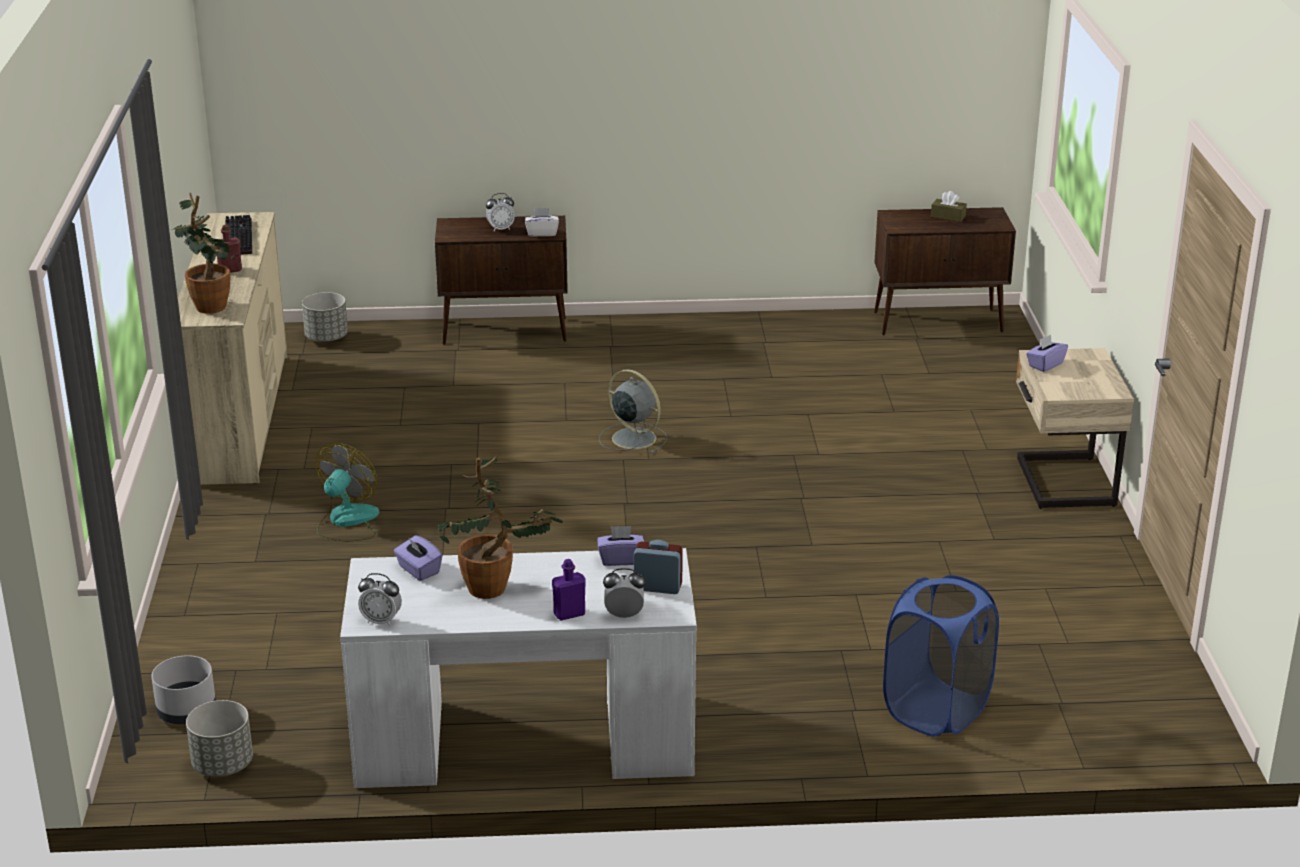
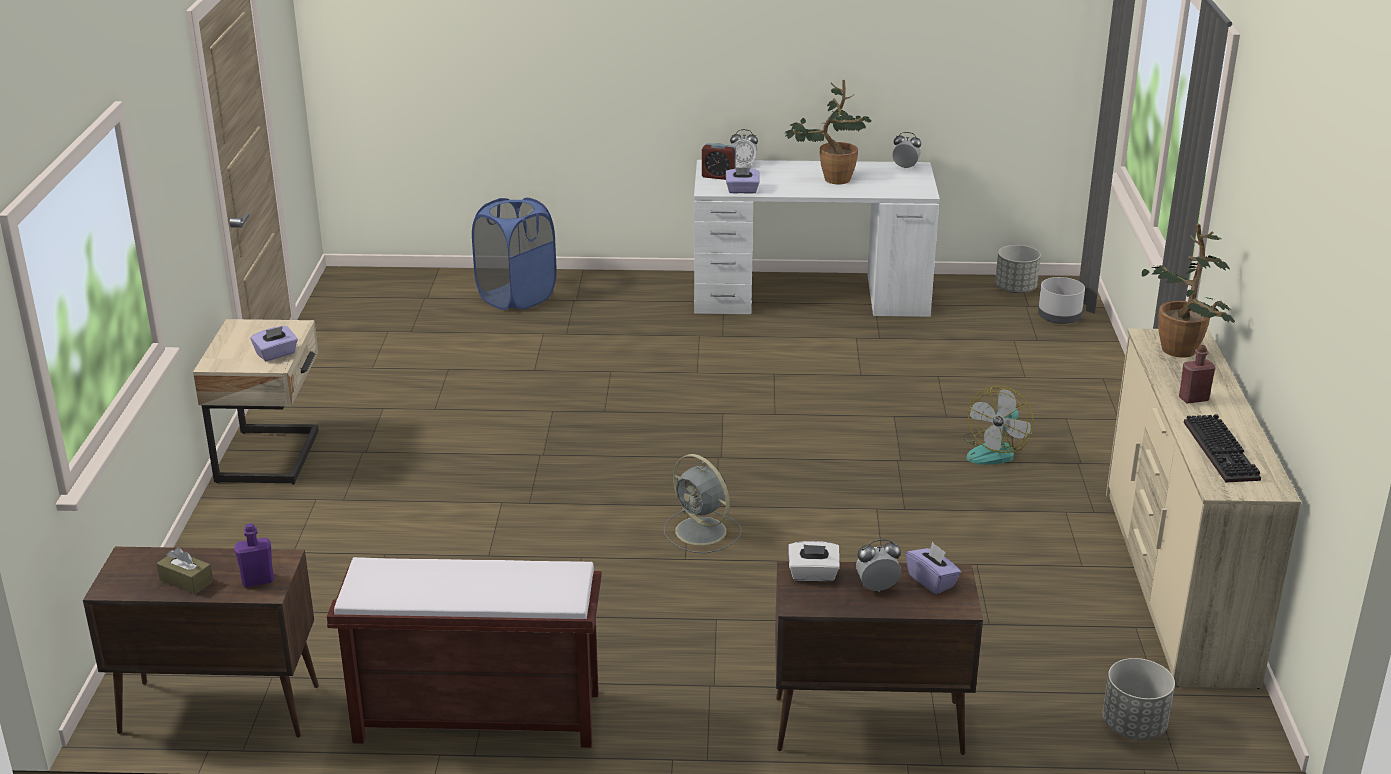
camera: 175 degrees left, 0 degrees up
(418, 570) = (887, 190): purple tissue box -> purple tissue box (932, 581)
(569, 614) = (780, 166): purple bottle -> purple bottle (258, 580)
(766, 325) = (475, 718): none -> brown bench

